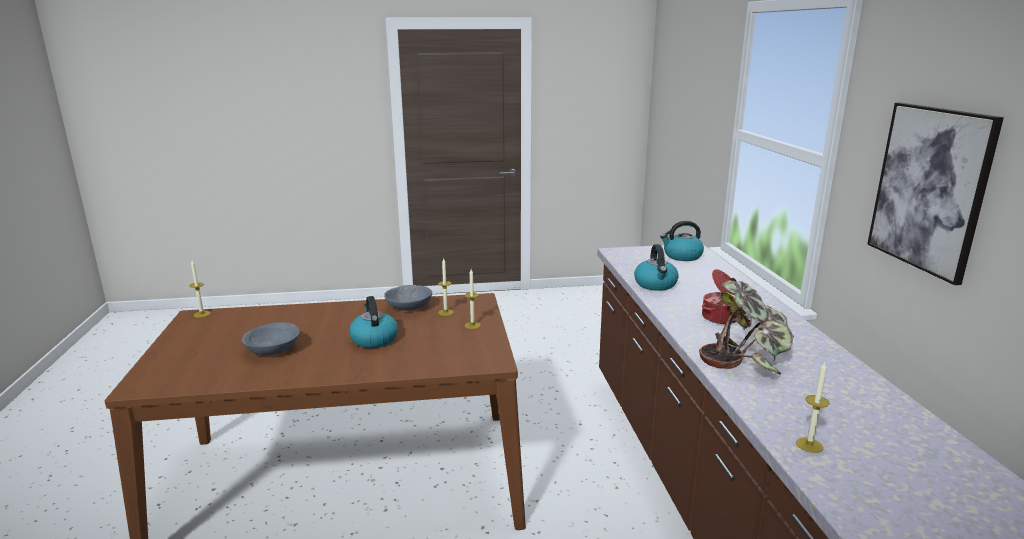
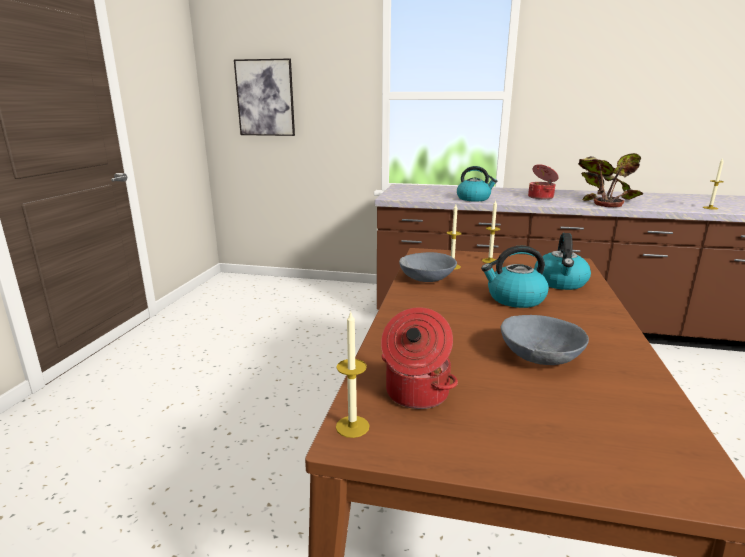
camera: 70 degrees left, 0 degrees up
(229, 322) = (415, 393): none -> cooking pot
(682, 256) = (417, 189): kettle -> kettle (560, 283)
(930, 189) = (600, 92): picture -> picture (265, 98)

